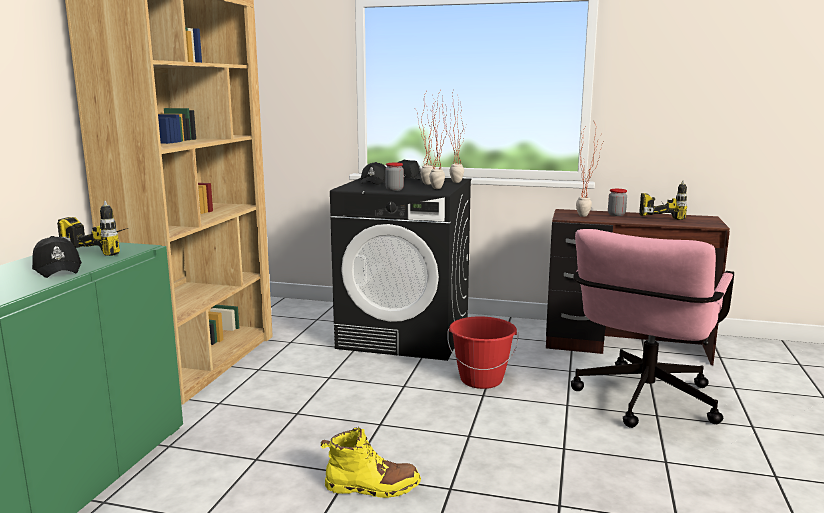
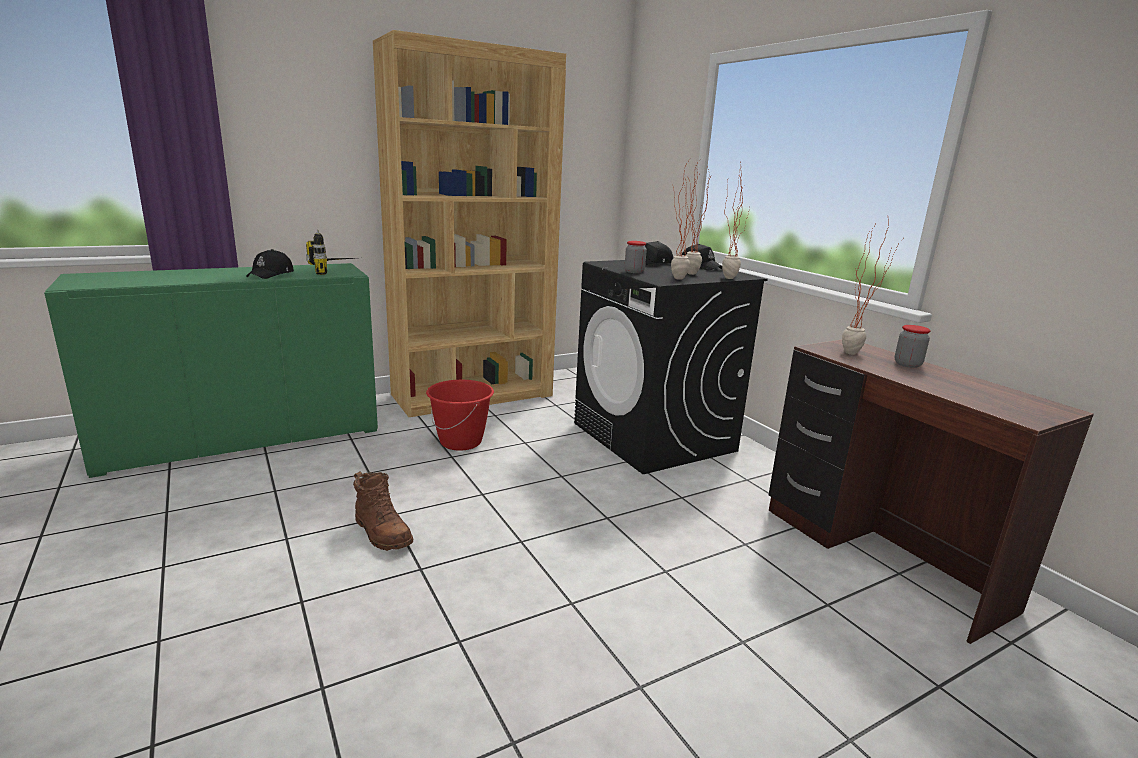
camera: 45 degrees right, 5 degrees up
(372, 487) = (382, 532): yellow boot -> brown boot
(481, 380) = (635, 505): red bucket -> red bucket (461, 442)
(642, 403) = (754, 620): pink office chair -> none
(660, 216) = (975, 384): power drill -> none

